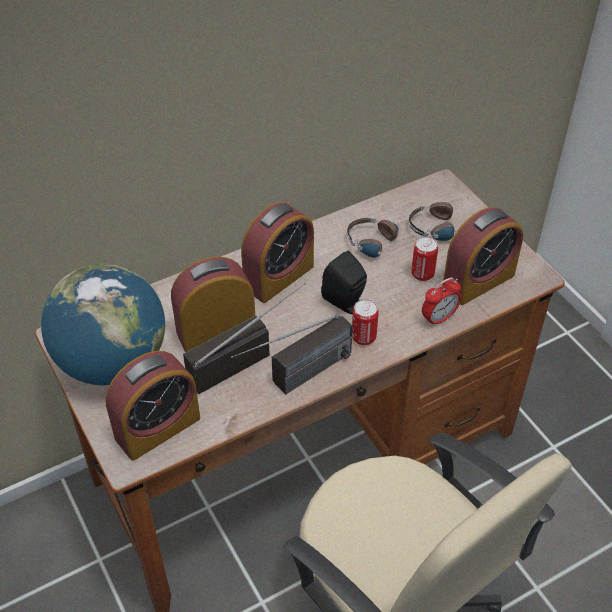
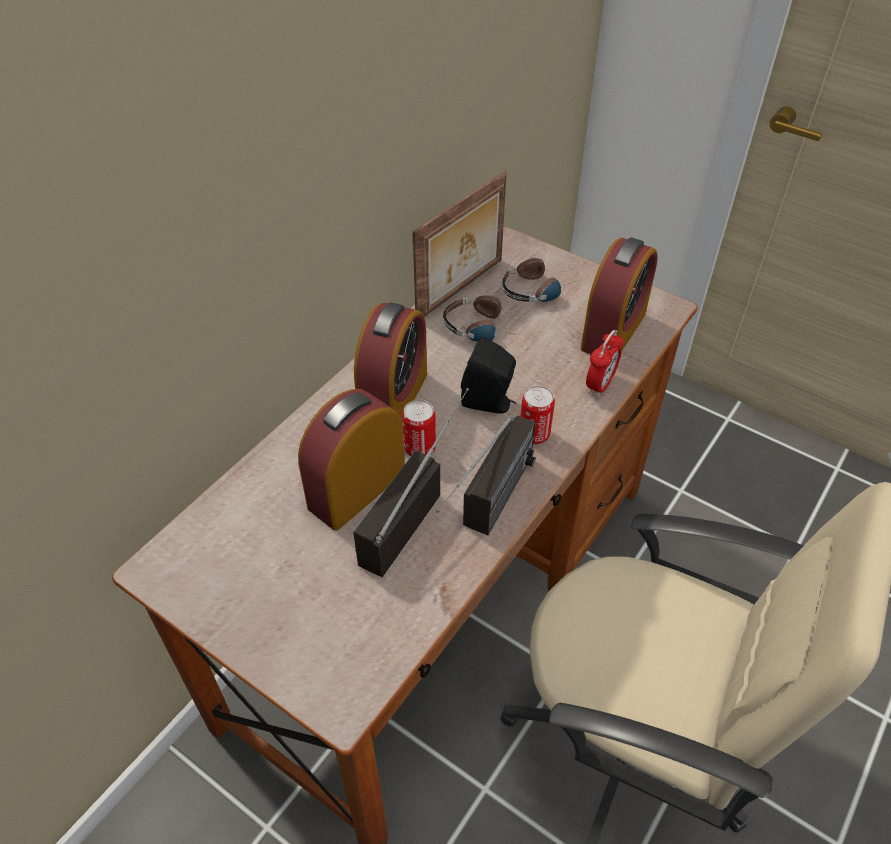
camera: 25 degrees left, 0 degrees up
(112, 362) = (245, 579): globe -> none
(157, 428) = (355, 642): alarm clock -> none
(380, 210) = (461, 290): none -> picture frame
(422, 274) = (551, 343): can -> can (420, 449)

